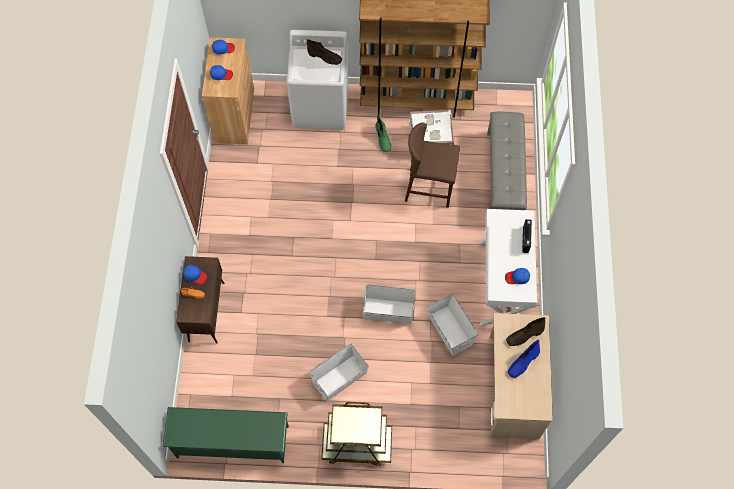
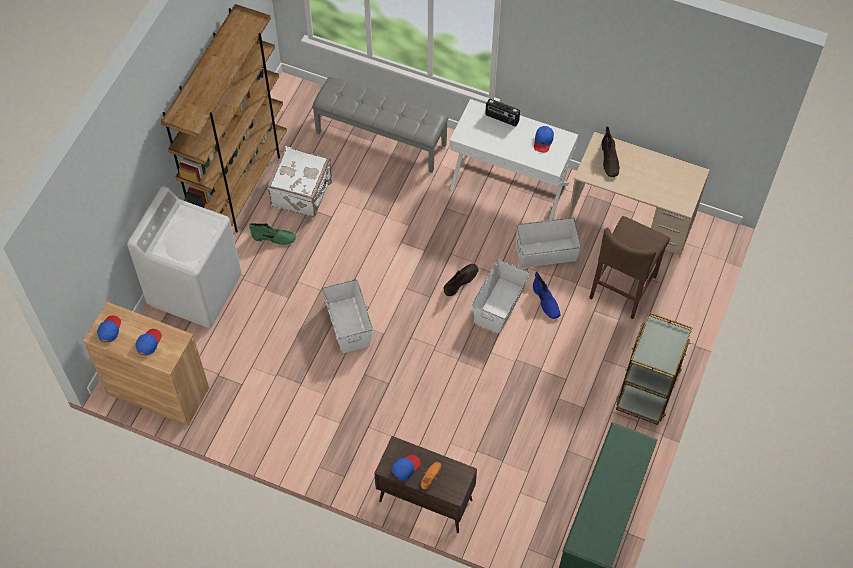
camera: 70 degrees left, 5 degrees down
(325, 57) = (181, 223): brown boot -> brown boot (461, 281)
(340, 378) = (564, 379): white storage box -> white storage box (349, 324)
(429, 188) = (361, 213): brown stool -> brown stool (623, 287)
(523, 363) = (639, 172): blue boot -> blue boot (546, 302)

